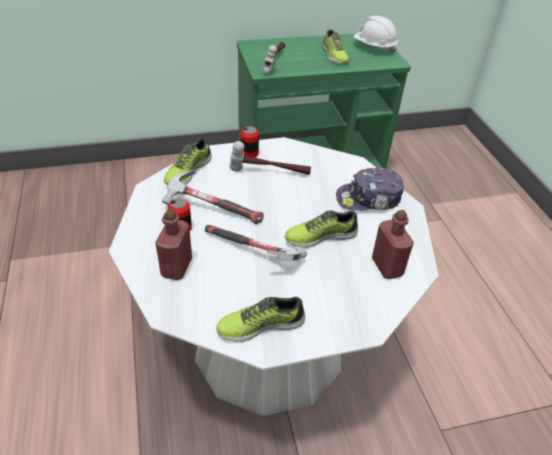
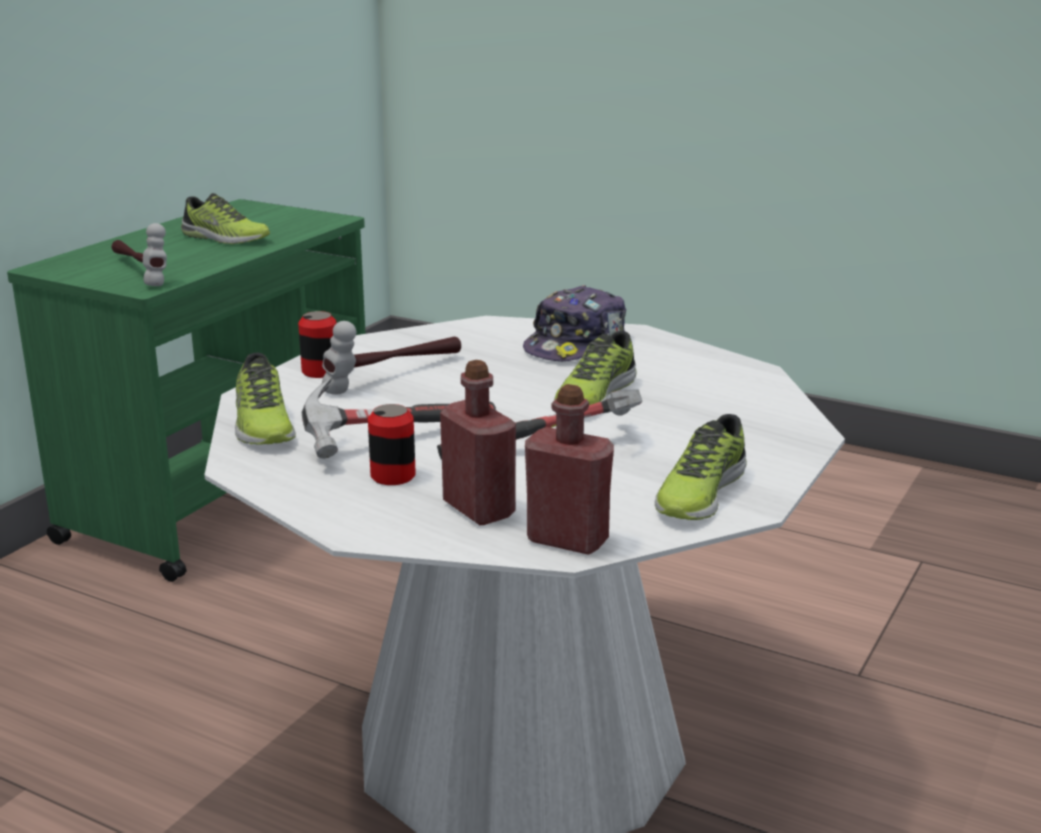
camera: 45 degrees left, 20 degrees down
(374, 47) = (269, 214): white hard hat -> none
(387, 267) = (720, 384): red bottle -> red bottle (567, 540)

